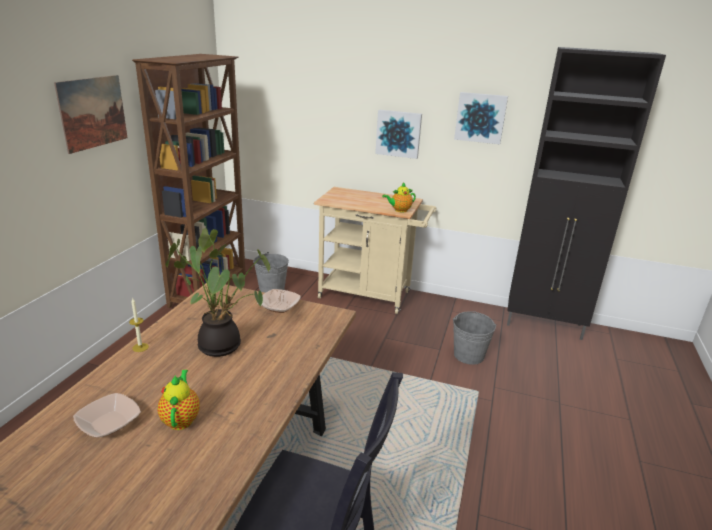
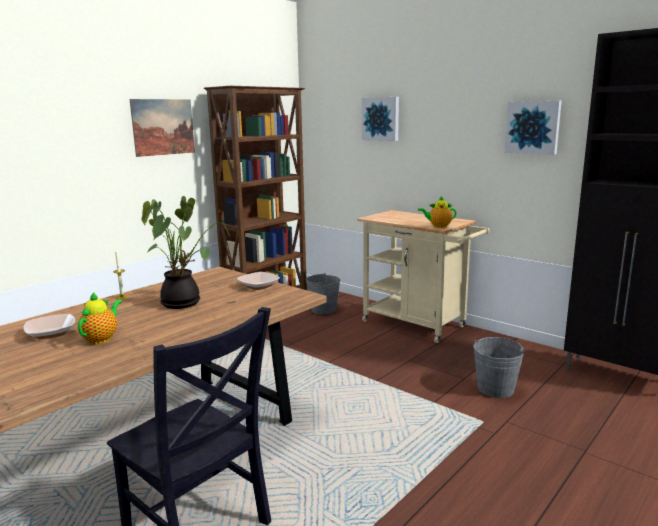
camera: 25 degrees right, 10 degrees down
(398, 133) = (450, 152): picture -> picture (381, 119)

